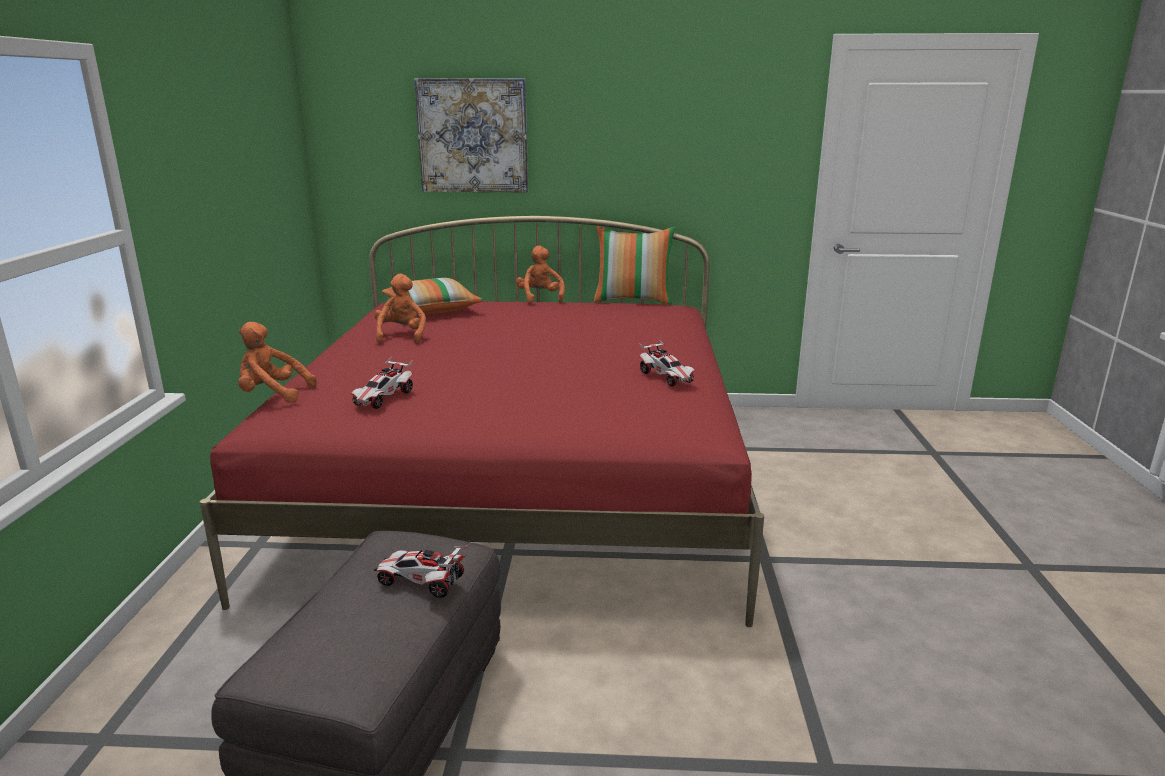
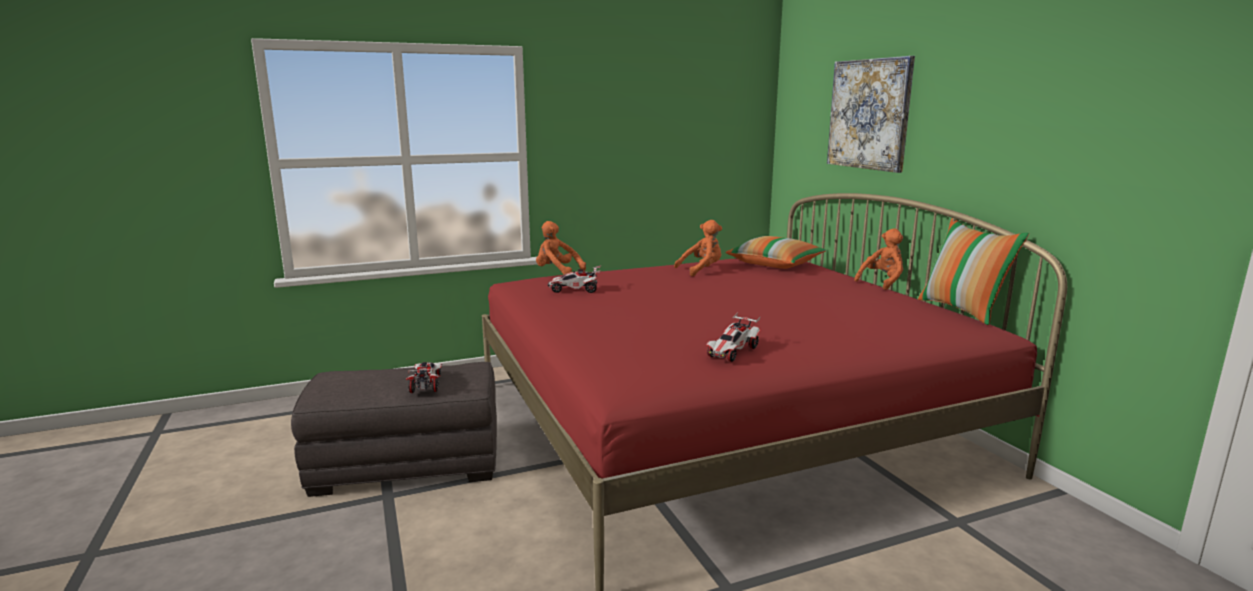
camera: 65 degrees right, 5 degrees down
(273, 395) = (557, 272): orange plush toy -> orange plush toy turned 45 degrees counterclockwise

